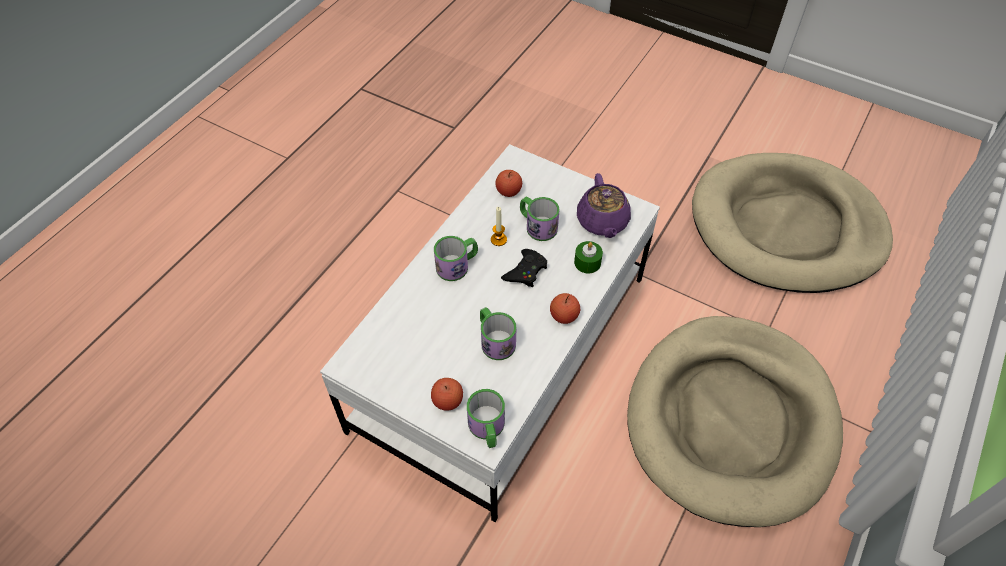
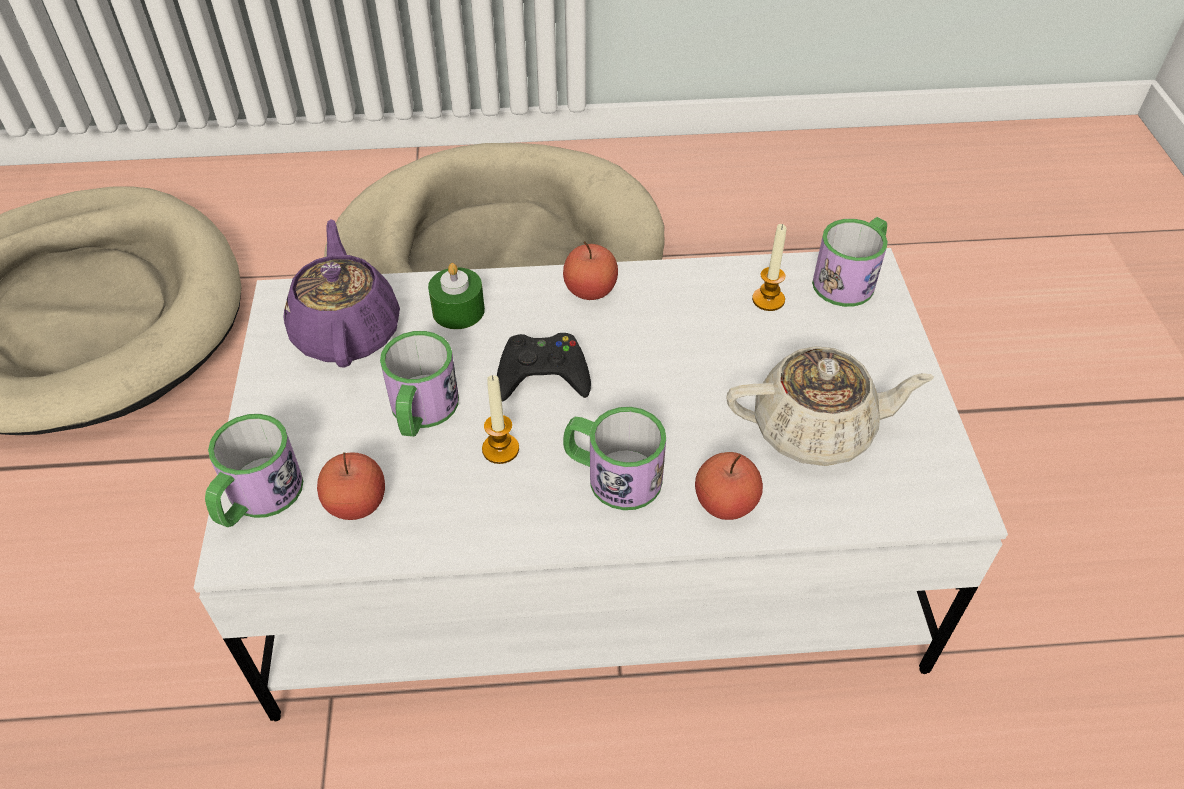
camera: 125 degrees left, 5 degrees down
(419, 344) = (815, 430): none -> beige teapot
(447, 401) = (861, 340): apple -> apple (725, 503)
(495, 340) = (710, 343): mug -> mug (257, 498)
(502, 382) = (768, 300): none -> candle
(602, 222) = (347, 331): purple teapot -> purple teapot turned 60 degrees counterclockwise

